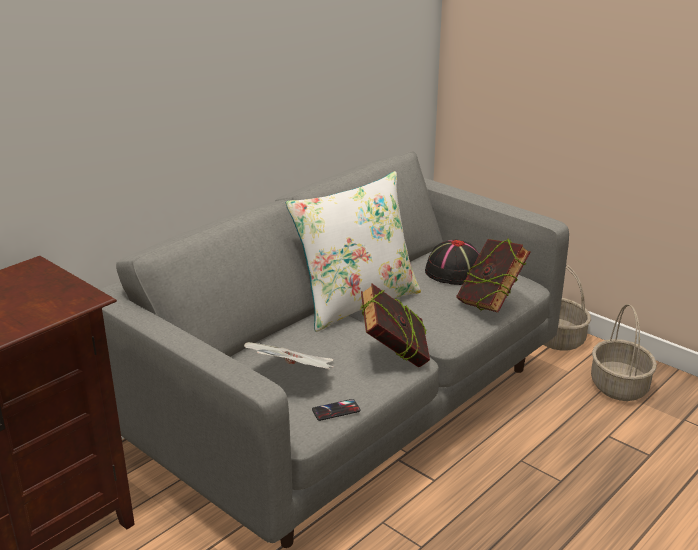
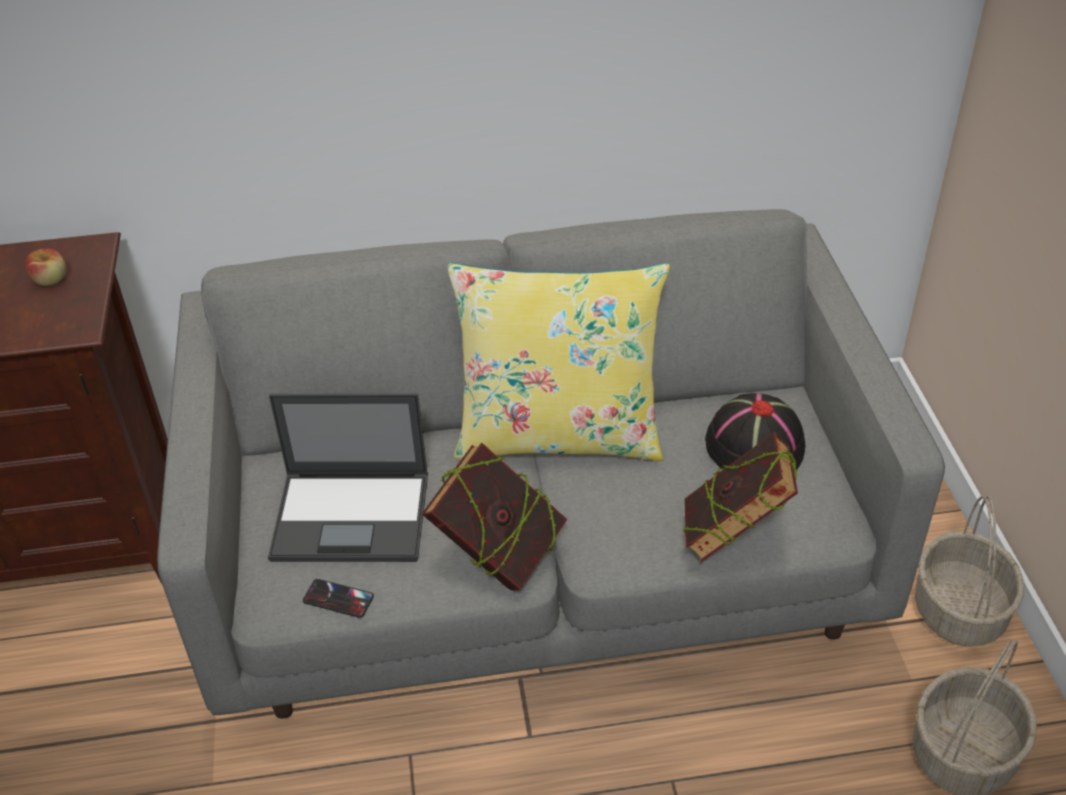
camera: 40 degrees right, 15 degrees up
(29, 286) = (51, 280): none -> apple
(294, 376) = (353, 516): newspaper -> laptop
(356, 302) = (559, 434): white pillow -> yellow pillow

